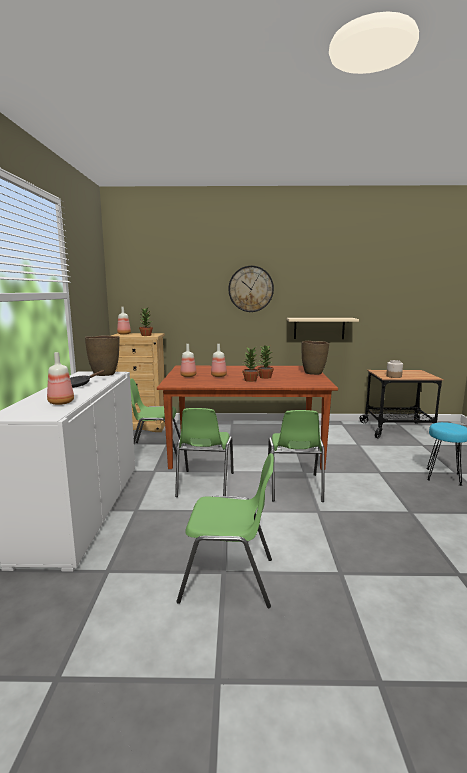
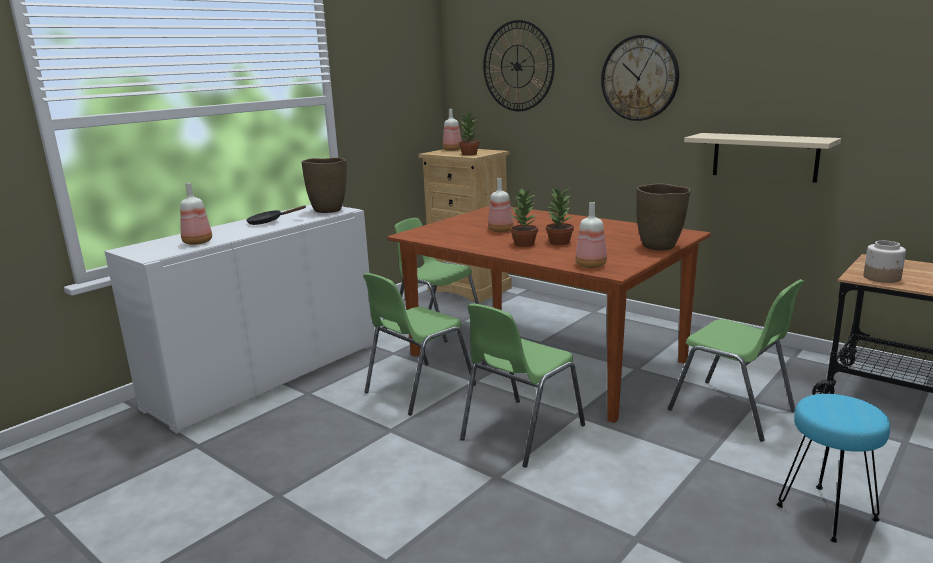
camera: 40 degrees right, 5 degrees up
(168, 280) = (517, 66): none -> wall clock
(189, 376) = (463, 225): bottle -> bottle (591, 265)
(229, 579) = (270, 506): green chair -> green chair (733, 411)

